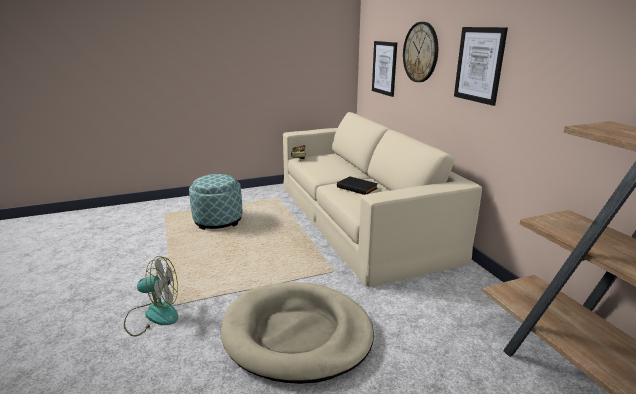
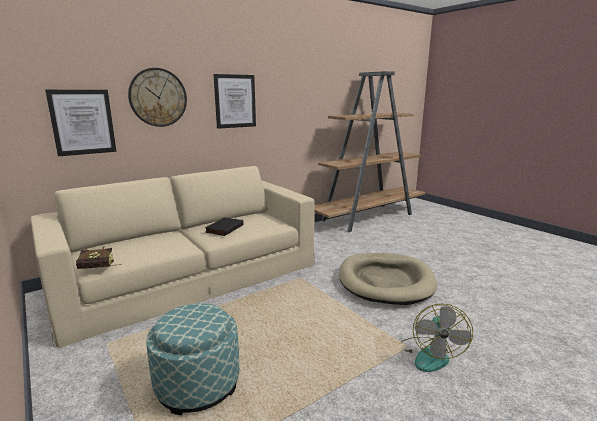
camera: 105 degrees left, 5 degrees down
(153, 315) = (430, 354): fan -> fan turned 150 degrees counterclockwise

